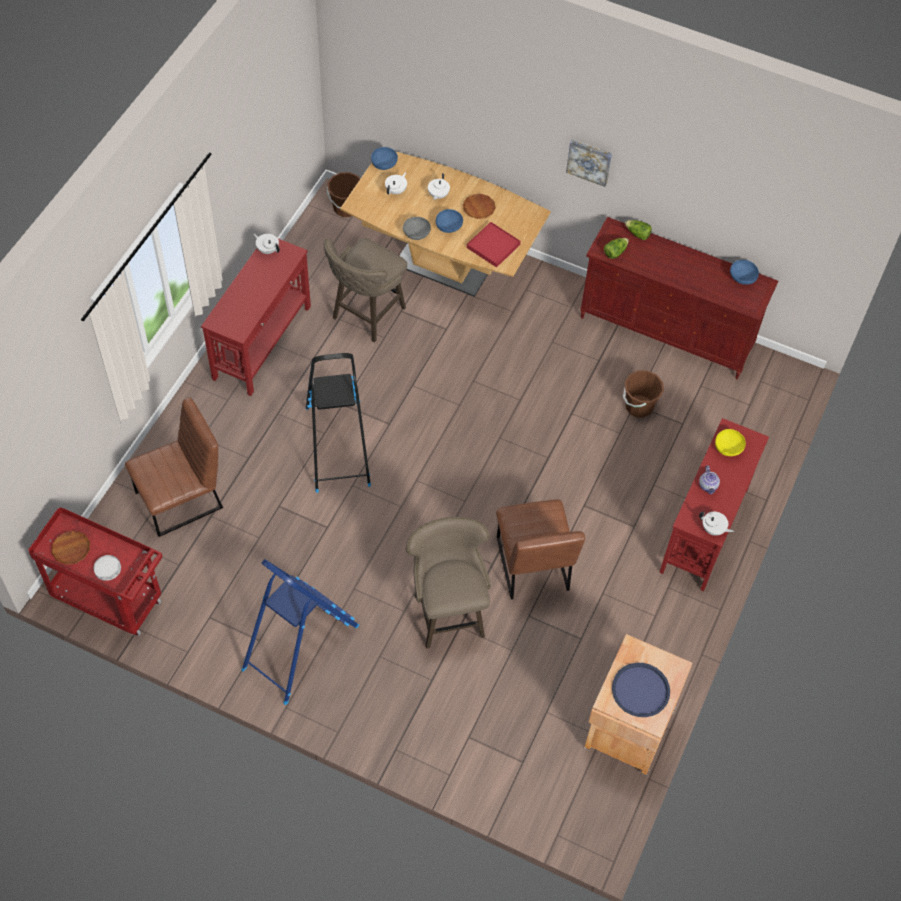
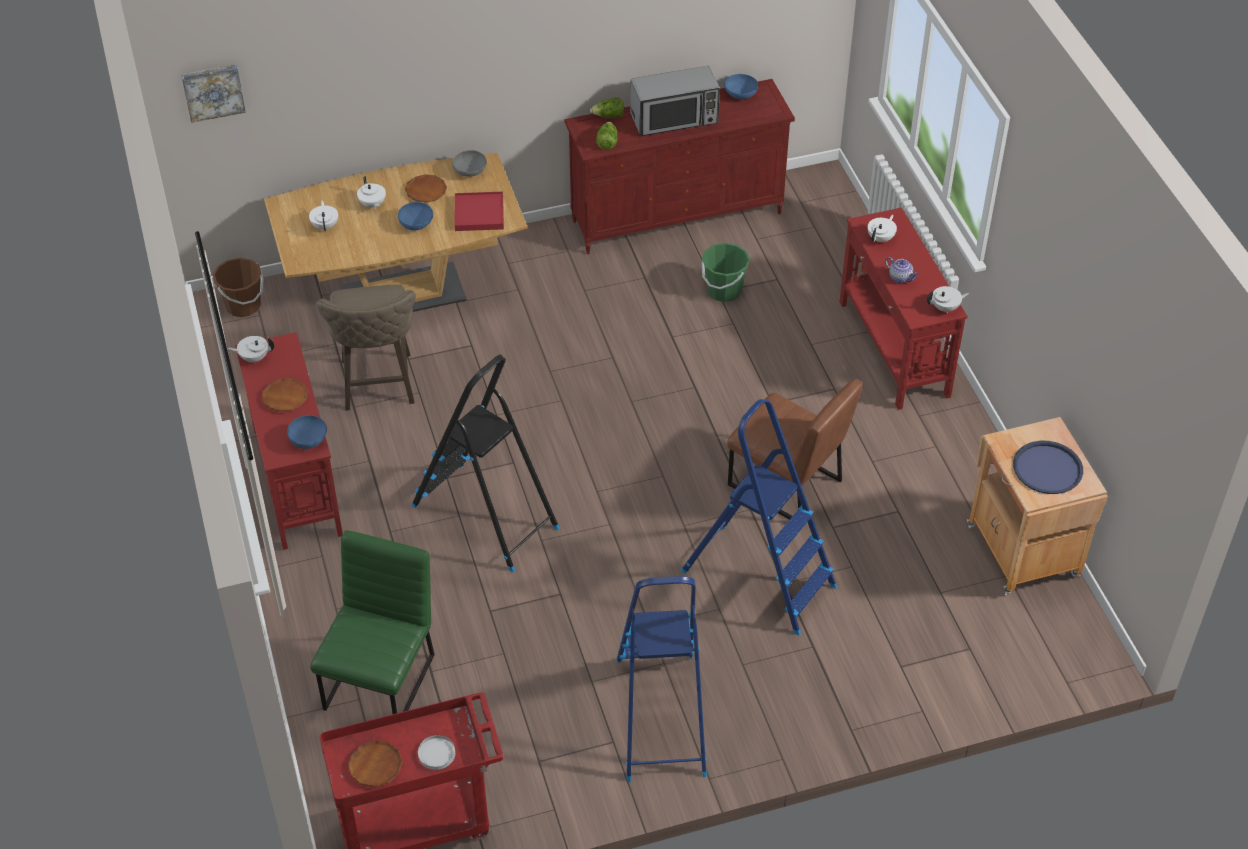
camera: 40 degrees left, 10 degrees down
(182, 499) = (381, 679): brown chair -> green chair
(257, 288) = (285, 397): none -> brown plate
(384, 164) = (285, 211): blue bowl -> blue bowl (309, 440)
(416, 234) = (392, 250): grey bowl -> grey bowl (470, 172)
(448, 612) = (759, 579): beige stool -> blue step ladder
(589, 161) = (527, 60): picture -> picture (213, 91)
(639, 406) = (724, 291): brown bucket -> green bucket
(678, 265) = (674, 119): none -> microwave
(728, 448) = (881, 238): yellow bowl -> white teapot

